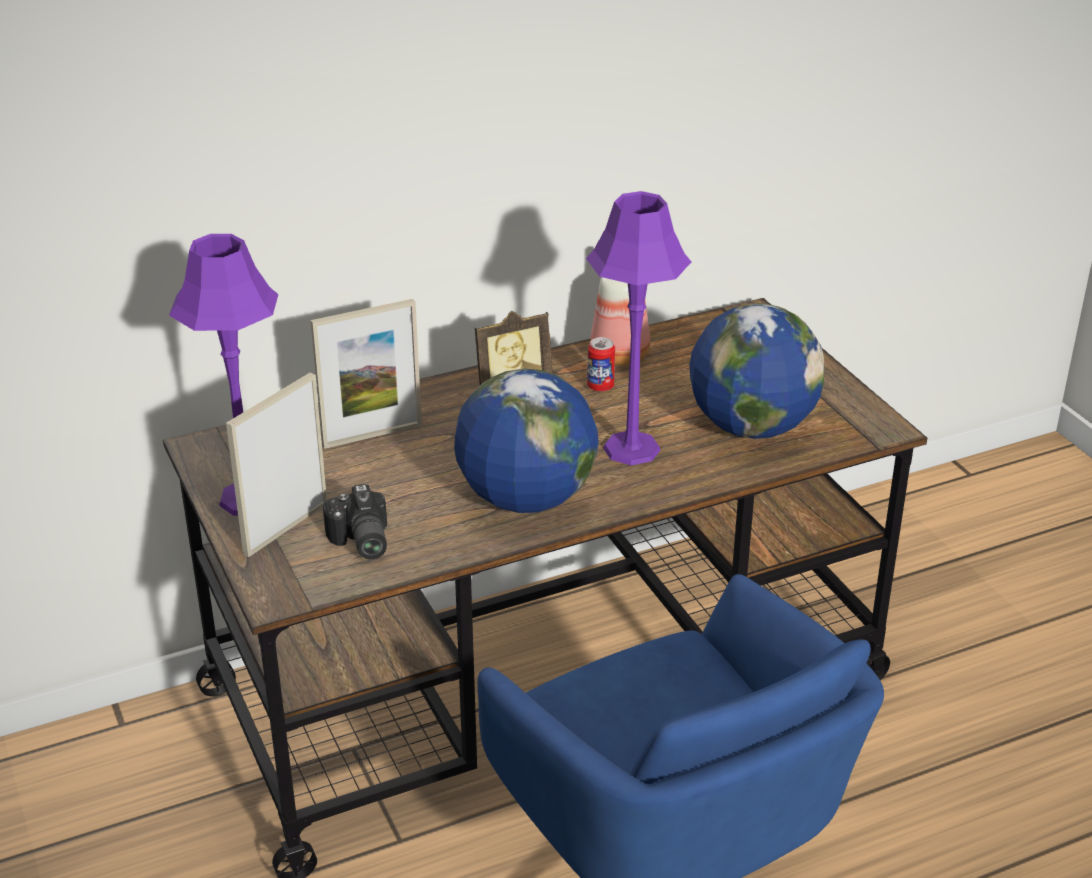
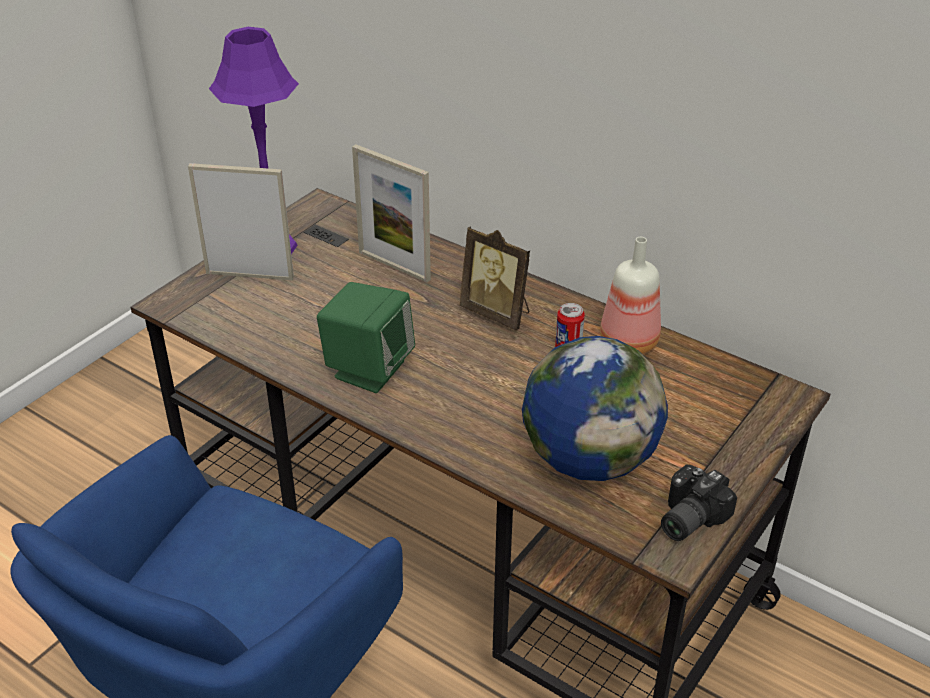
camera: 60 degrees right, 5 degrees up
(359, 542) = (255, 312): camera -> camera (686, 517)
(526, 499) = (369, 369): globe -> green speaker
(631, 448) = (489, 399): purple table lamp -> none

